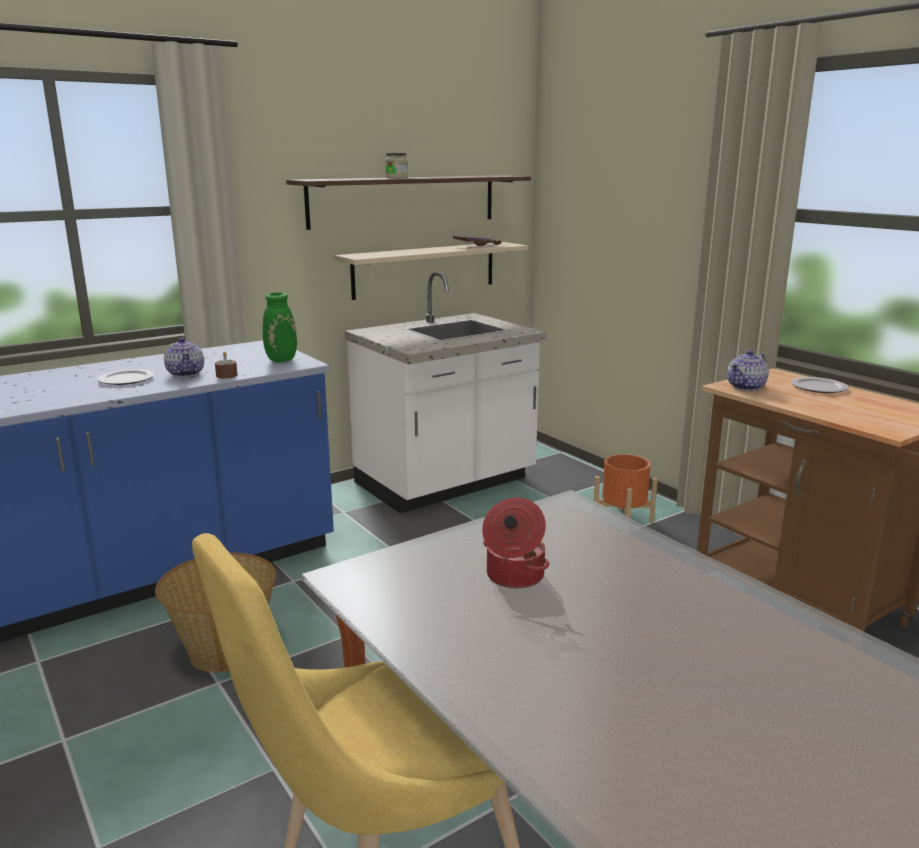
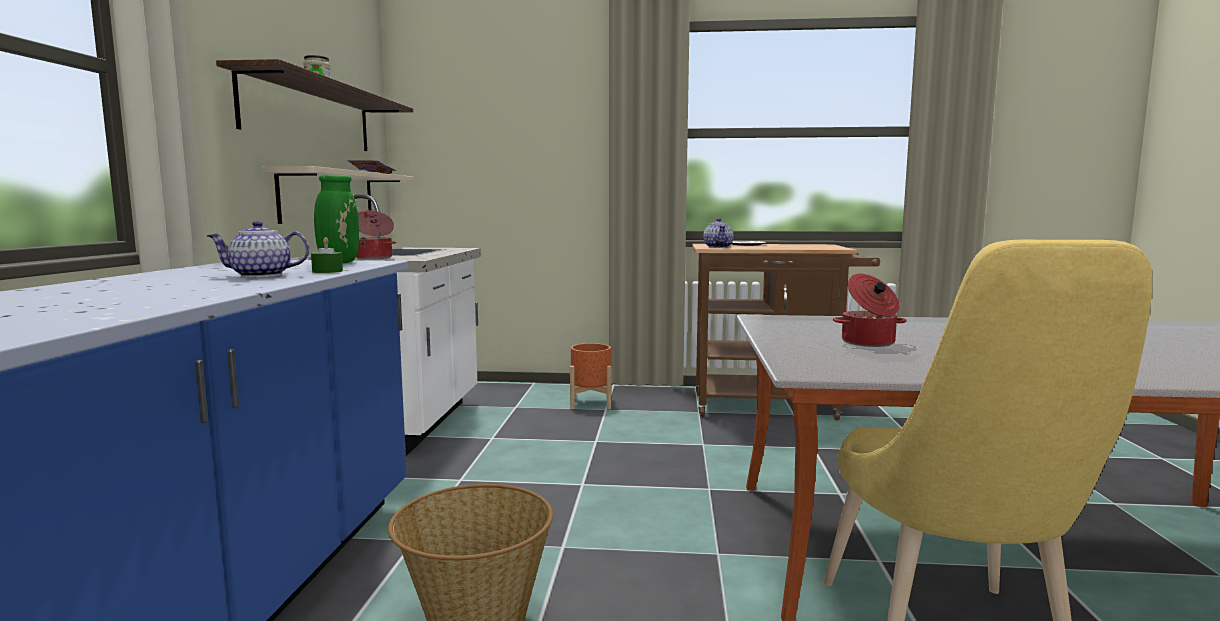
camera: 50 degrees left, 10 degrees down
(125, 380) = (191, 285): plate -> none
(186, 373) = (262, 275): teapot -> teapot turned 150 degrees clockwise
(226, 375) = (327, 271): brown candle -> green candle
(398, 340) = (374, 258): none -> cooking pot

